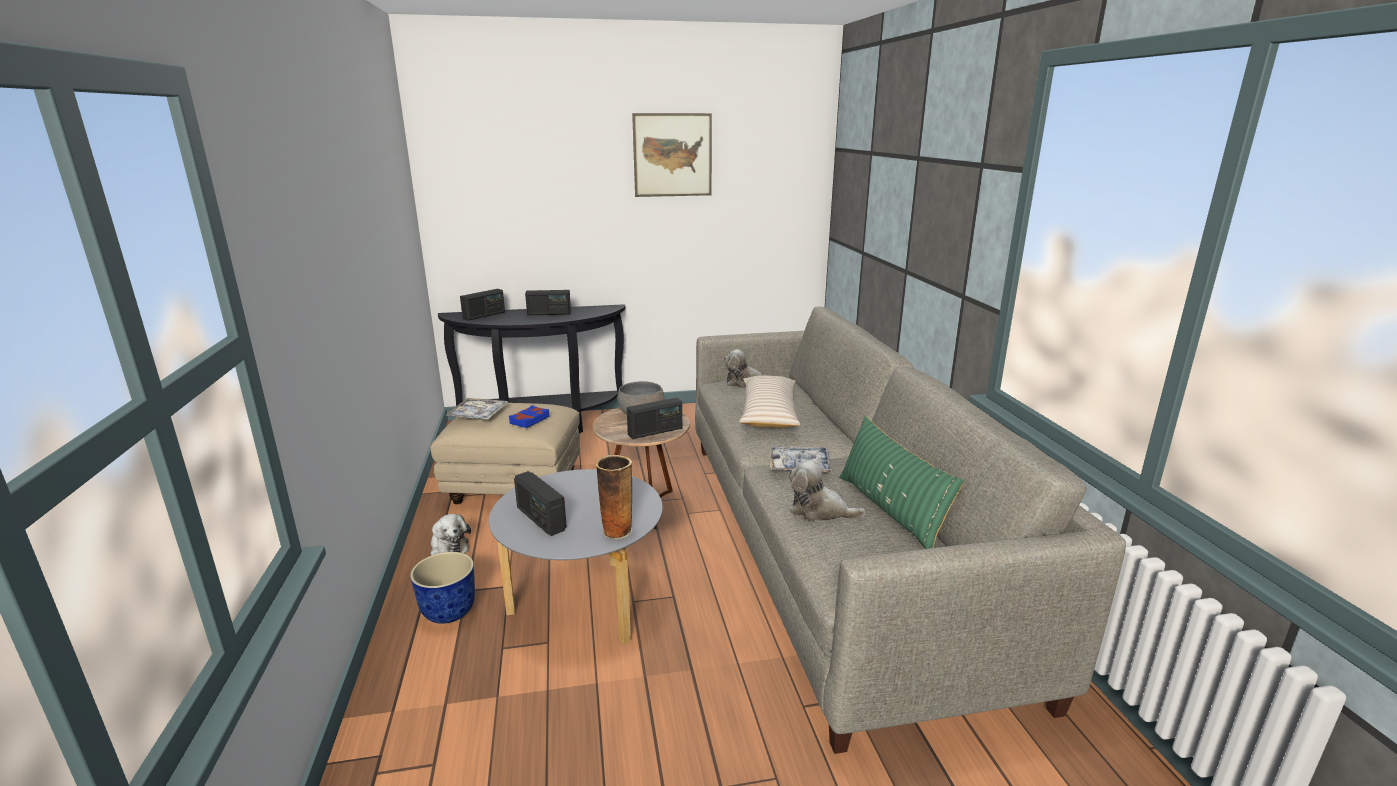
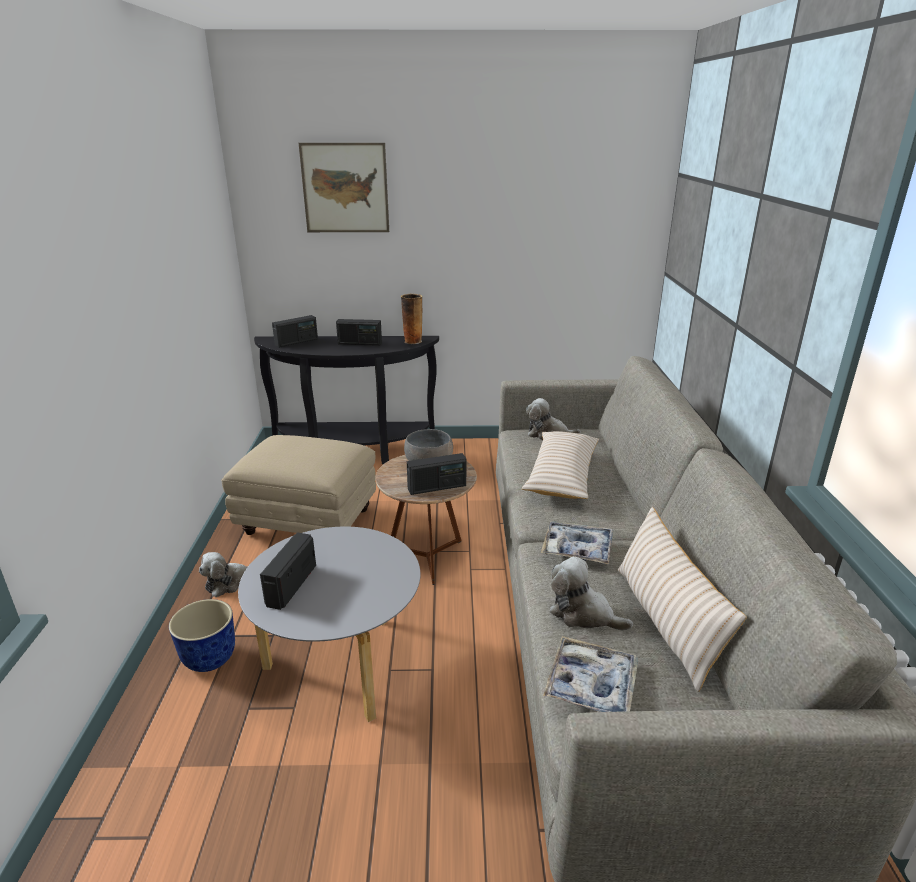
camera: 10 degrees right, 5 degrees up
(448, 546) = (229, 582): plush toy -> plush toy turned 75 degrees clockwise
(478, 415) = (271, 449): tray -> tray (591, 684)
(529, 420) = (318, 460): blue book -> none
(540, 519) = (291, 585): radio -> radio turned 45 degrees clockwise
(616, 530) = (362, 609): vase -> vase (412, 341)
(672, 155) = (495, 180): picture -> picture (345, 188)
(890, 510) = (665, 622): green pillow -> beige pillow

